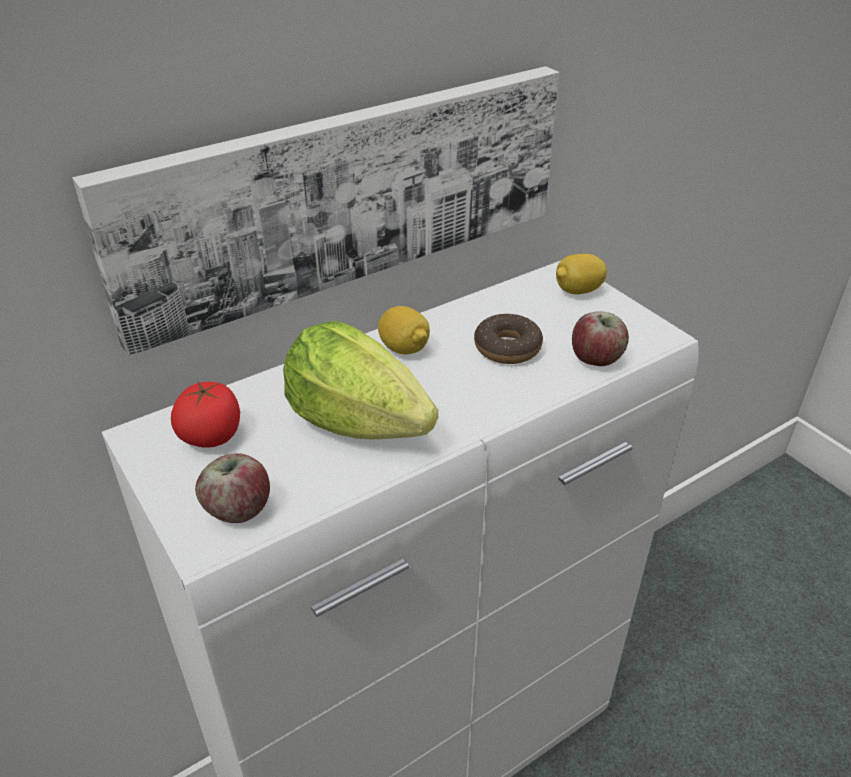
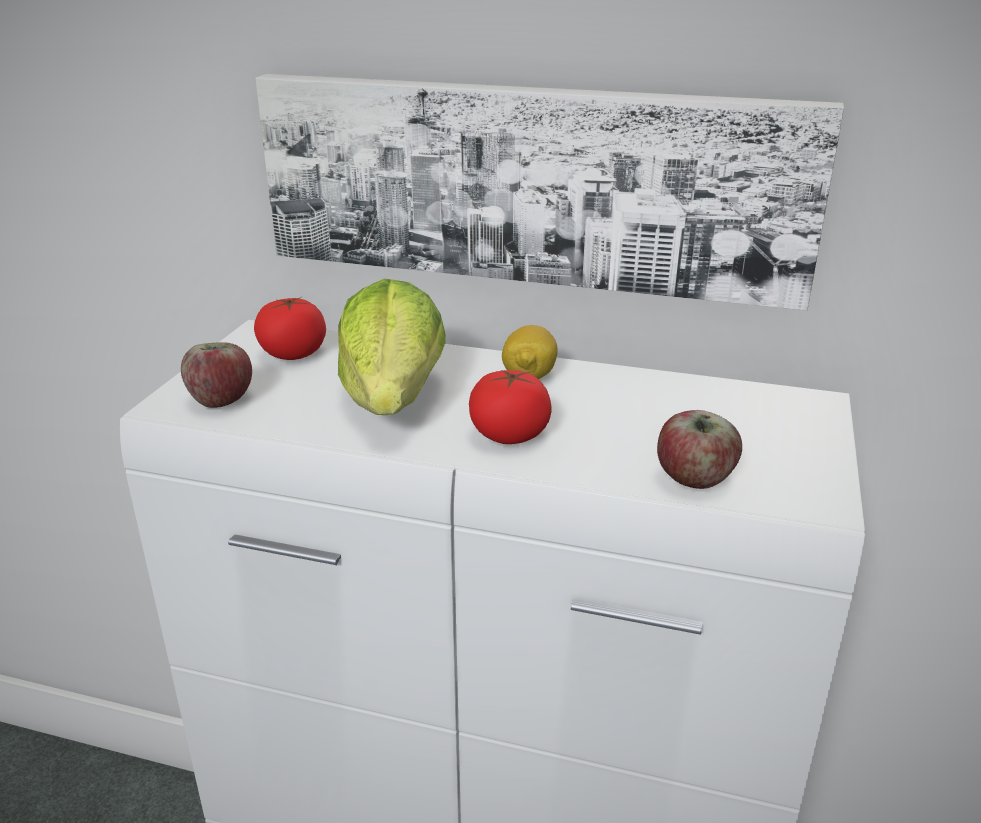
camera: 50 degrees right, 10 degrees down
(469, 396) = (509, 435): none -> tomato
(507, 348) = (621, 423): donut -> none
(578, 291) = (798, 422): lemon -> none

